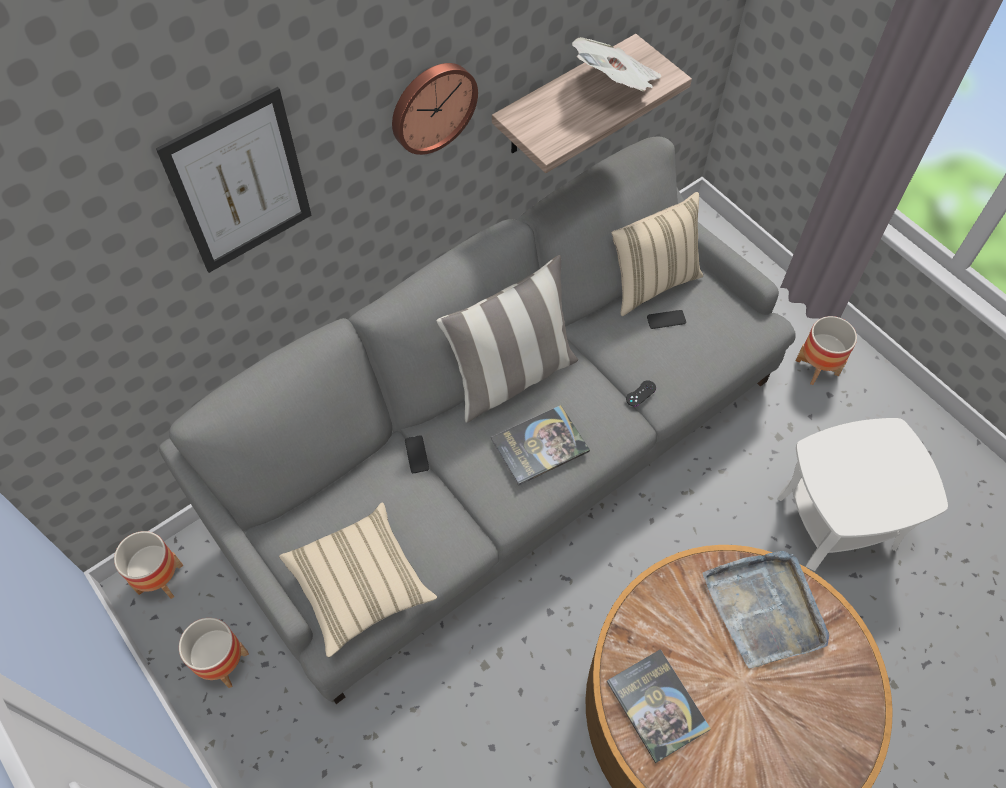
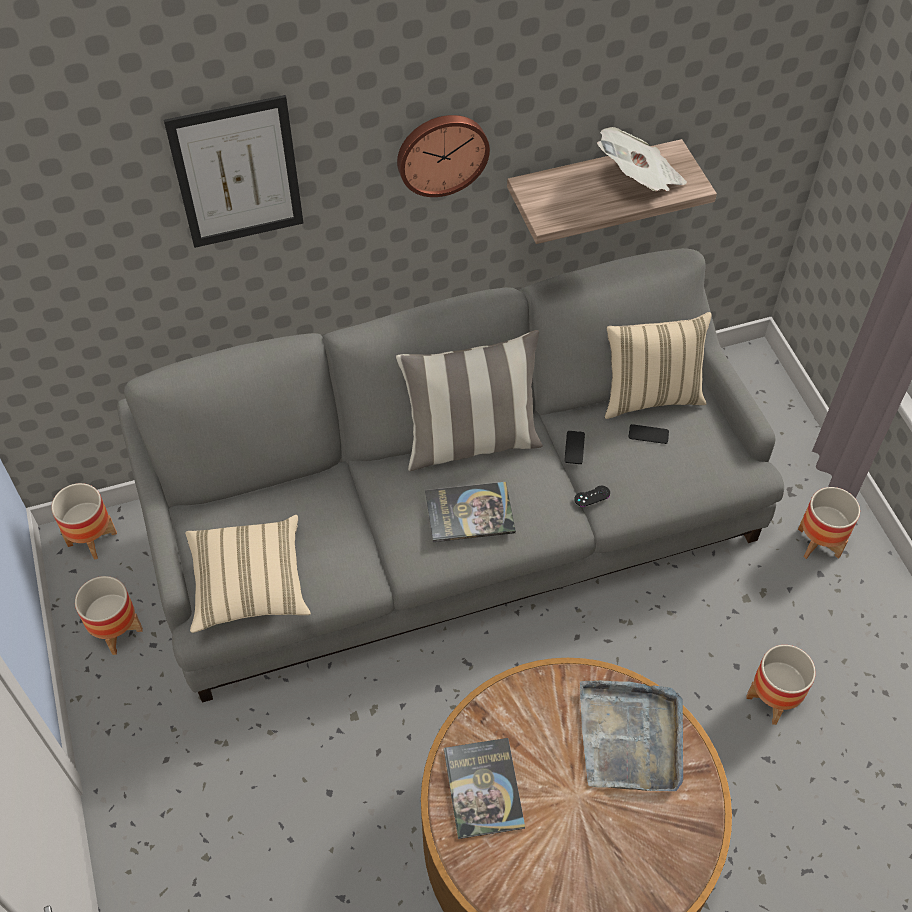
camera: 20 degrees right, 5 degrees down
(416, 454) = (351, 486): phone -> phone (574, 447)
(837, 520) = (773, 699): white side table -> planter

